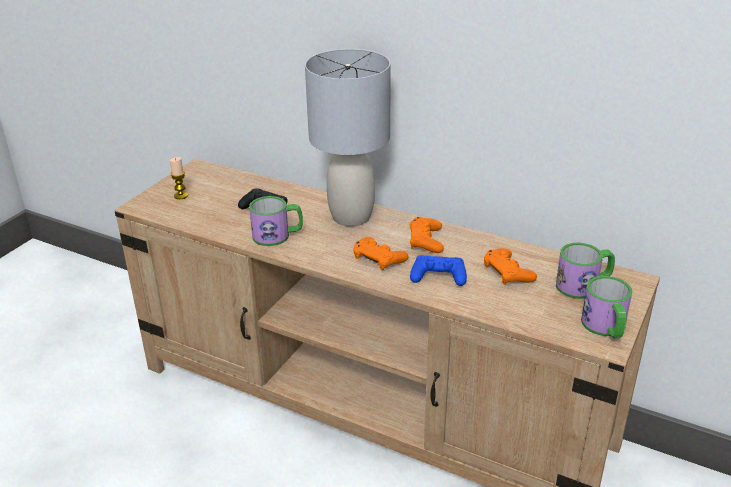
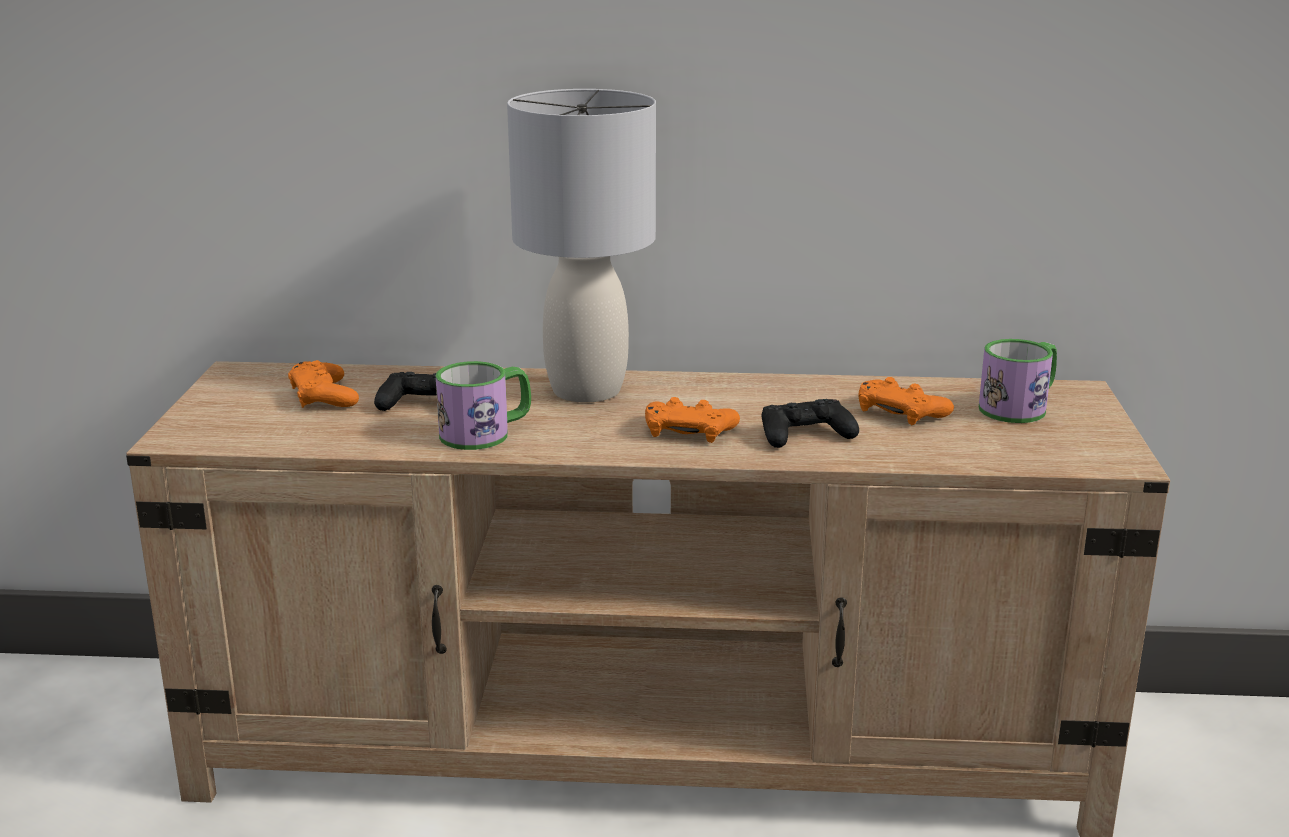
camera: 25 degrees left, 10 degrees down
(181, 195) = (244, 412): candle -> none
(426, 241) = (739, 398): orange game controller -> orange game controller (323, 396)
(438, 276) = (805, 435): blue game controller -> black game controller
(606, 328) = (1101, 445): mug -> none

